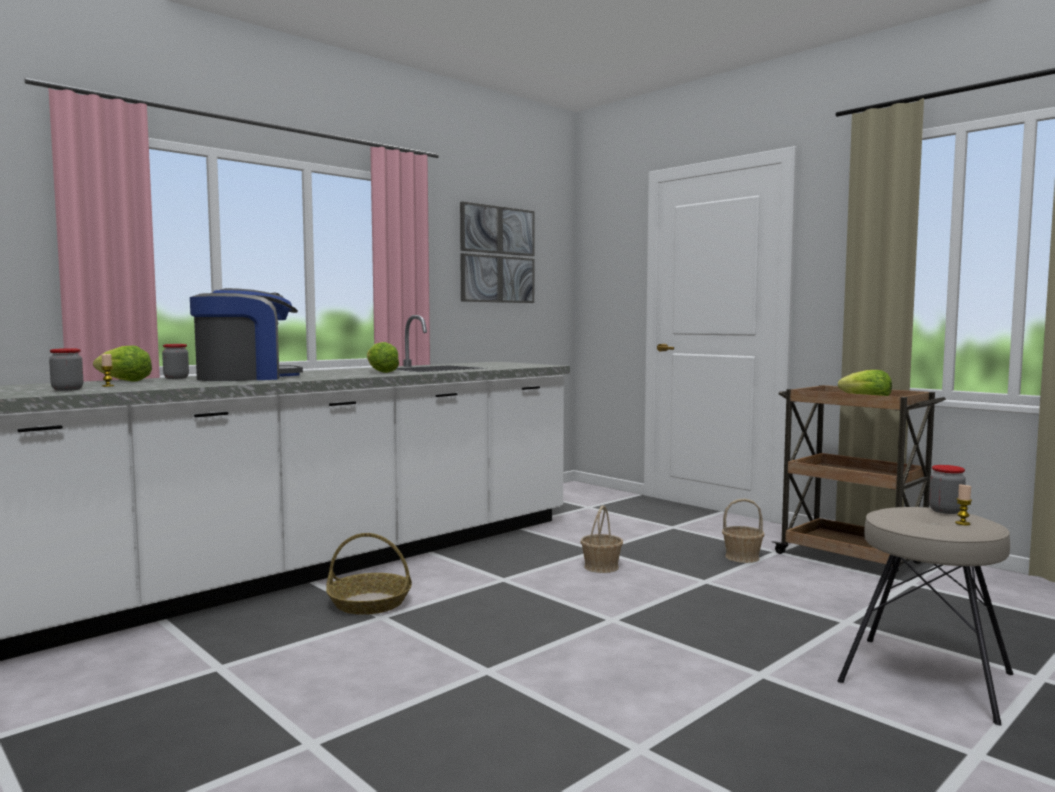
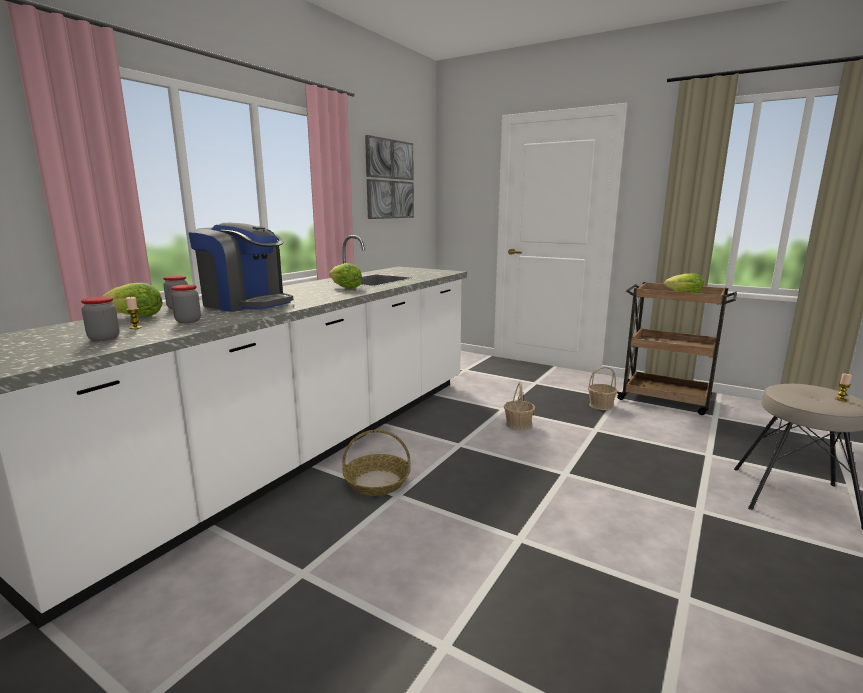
camera: 15 degrees left, 10 degrees up
(246, 377) = (246, 304): coffee machine -> coffee machine turned 75 degrees clockwise
(945, 511) = (812, 387): jar -> jar (188, 321)

